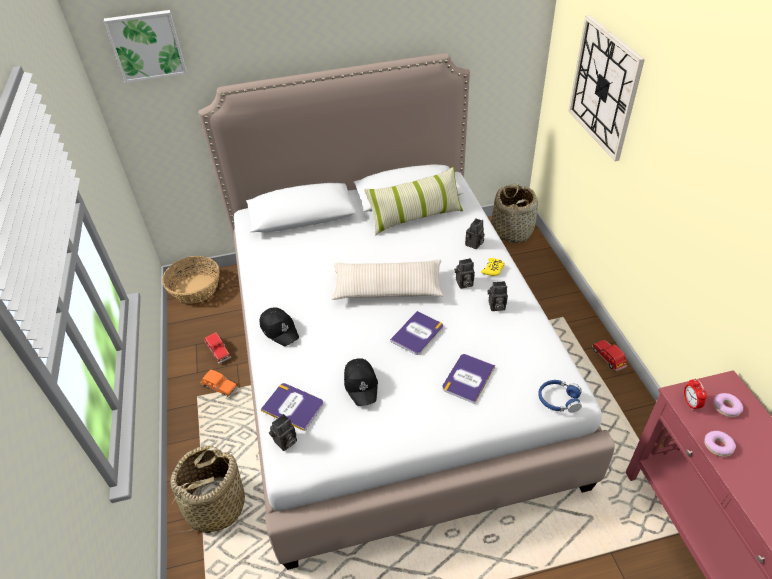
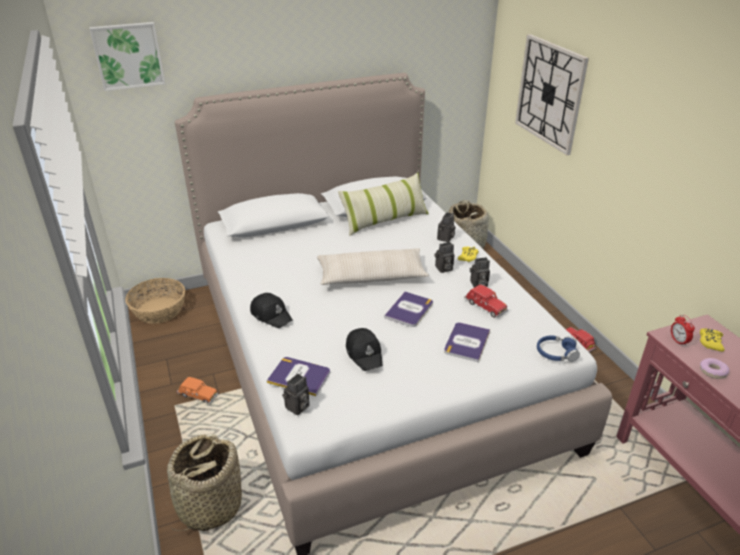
camera: 10 degrees left, 10 degrees down
(218, 351) = (191, 363): red toy car -> red toy car (485, 307)
(726, 407) = (710, 342): donut -> yellow game controller

